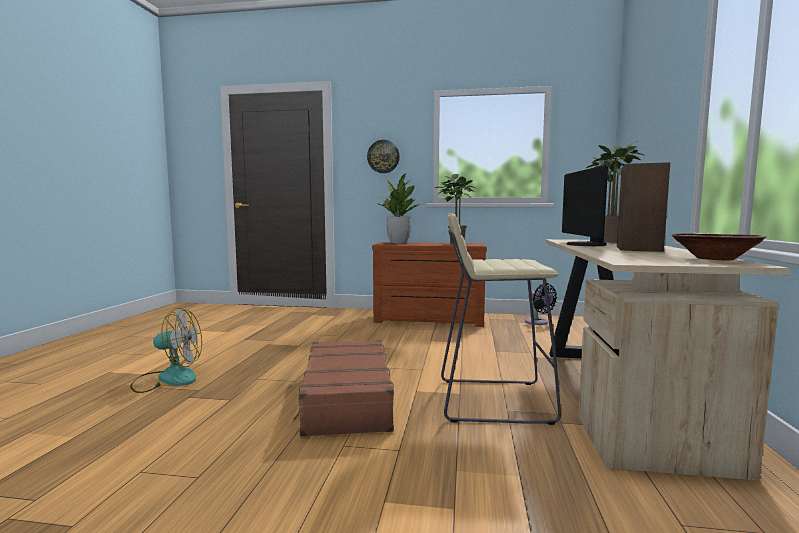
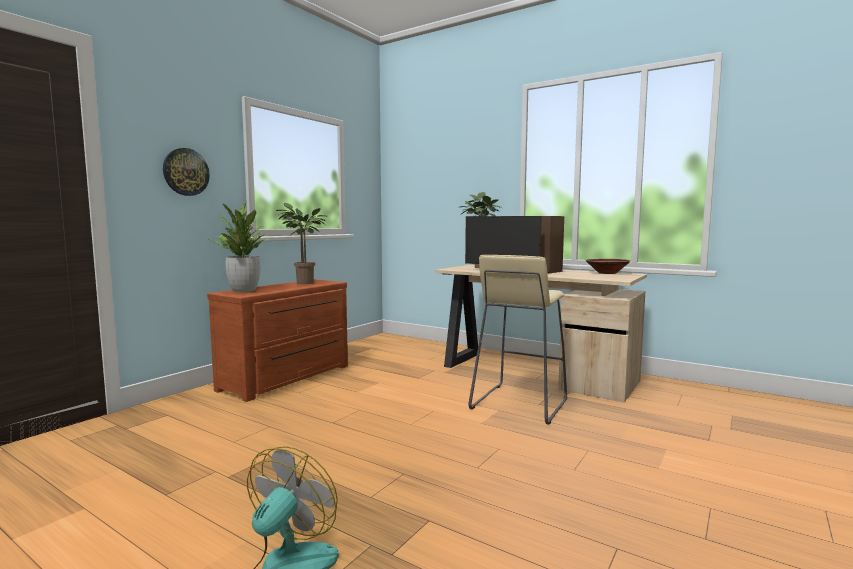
camera: 65 degrees left, 0 degrees up
(346, 399) = (479, 454): brown suitcase -> none
(538, 322) = (366, 349): black fan -> none

